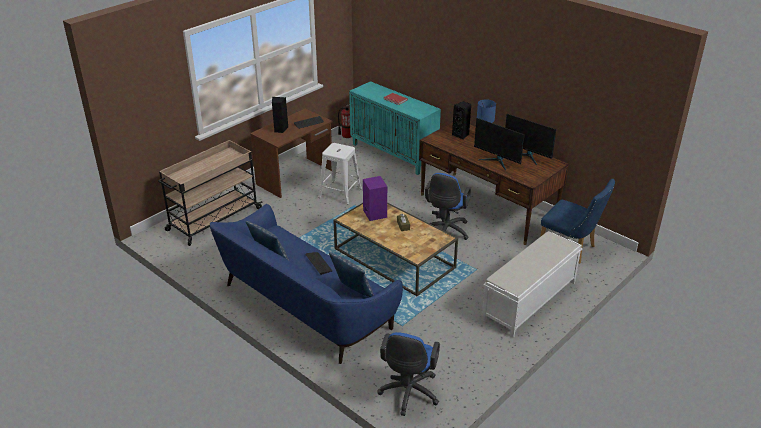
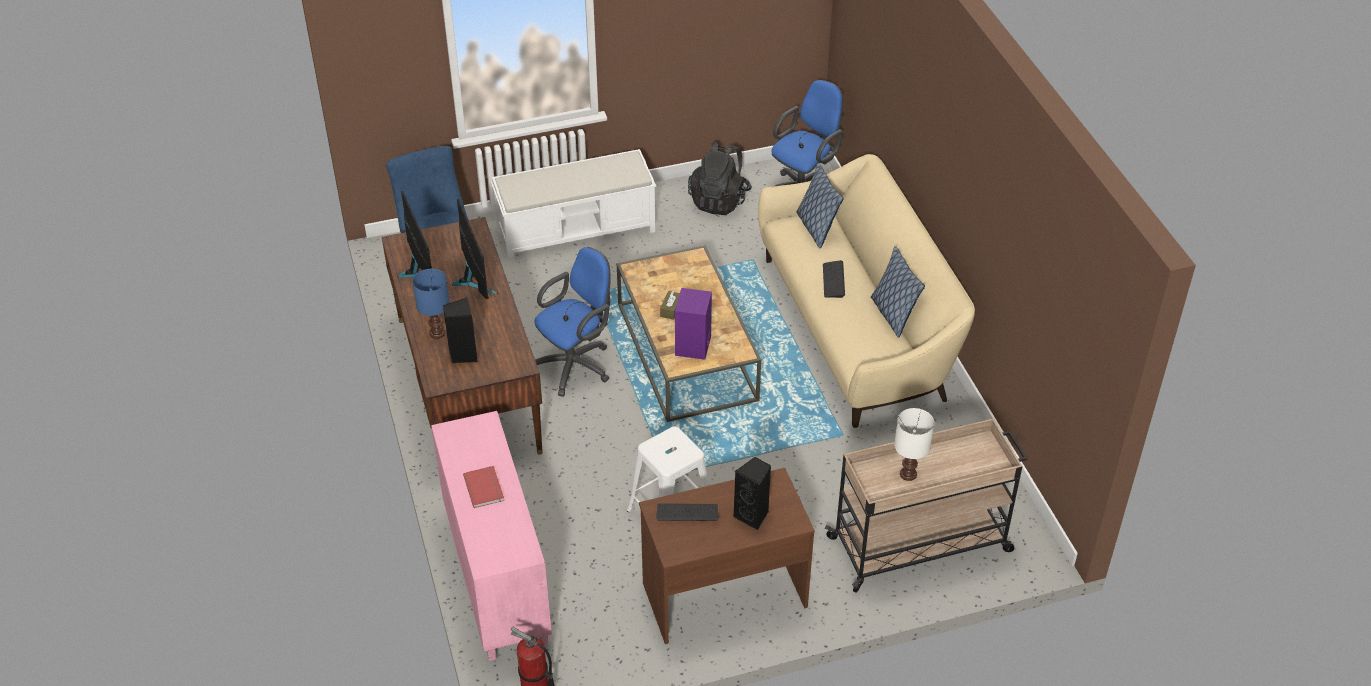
camera: 150 degrees left, 10 degrees up
(217, 163) = (908, 474): none -> white table lamp
(304, 306) = (856, 329): blue sofa -> beige sofa
(394, 154) = (495, 577): turquoise cabinet -> pink cabinet
(462, 360) = (719, 200): none -> black backpack

